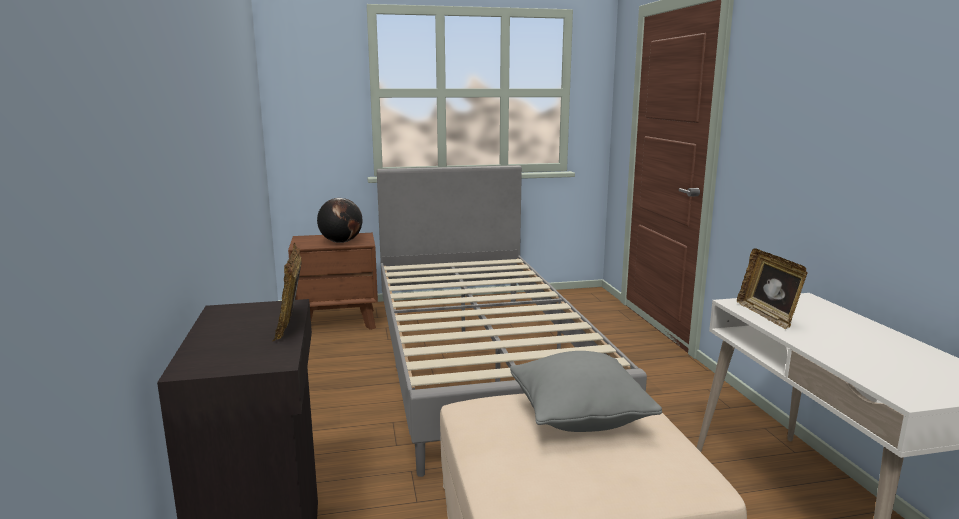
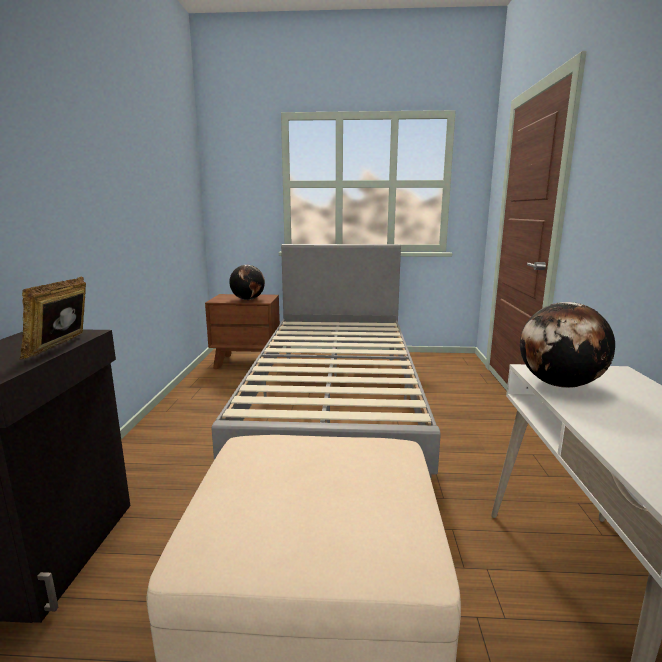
camera: 15 degrees right, 0 degrees up
(579, 419) = (331, 468): grey pillow -> none
(767, 315) = (559, 384): picture frame -> globe

